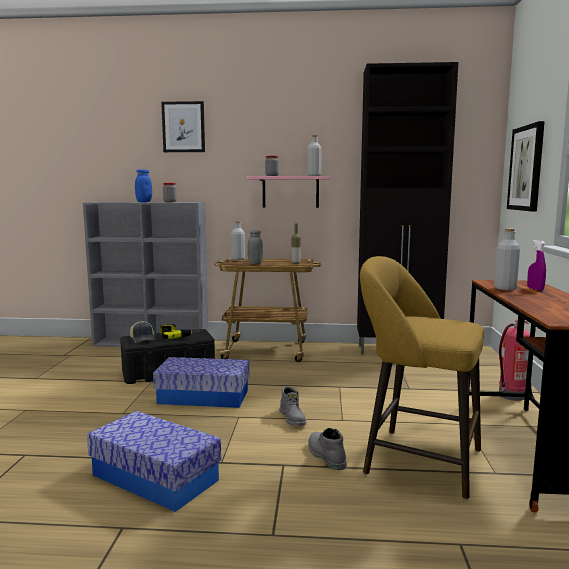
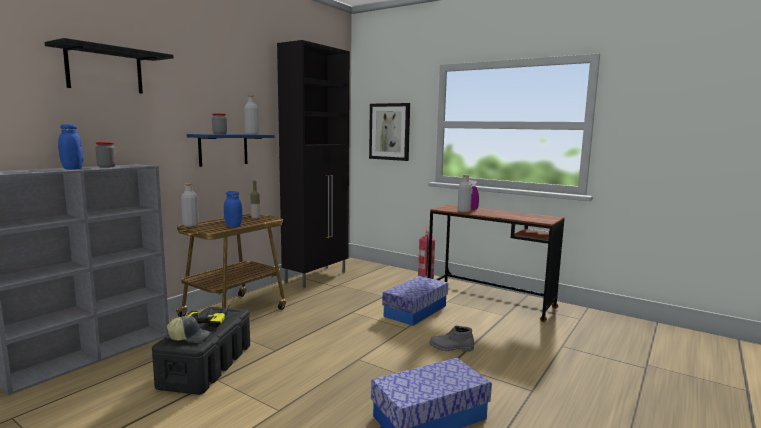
camera: 60 degrees left, 0 degrees up
(183, 127) = (105, 70): picture -> black shelf
(203, 397) = (297, 363): storage box -> storage box (415, 311)
(255, 264) = (233, 226): grey jar -> blue jar
(290, 192) = (223, 149): pink shelf -> blue shelf
(293, 418) = (386, 341): grey boot -> none
(416, 460) = (477, 327): yellow stool -> none

